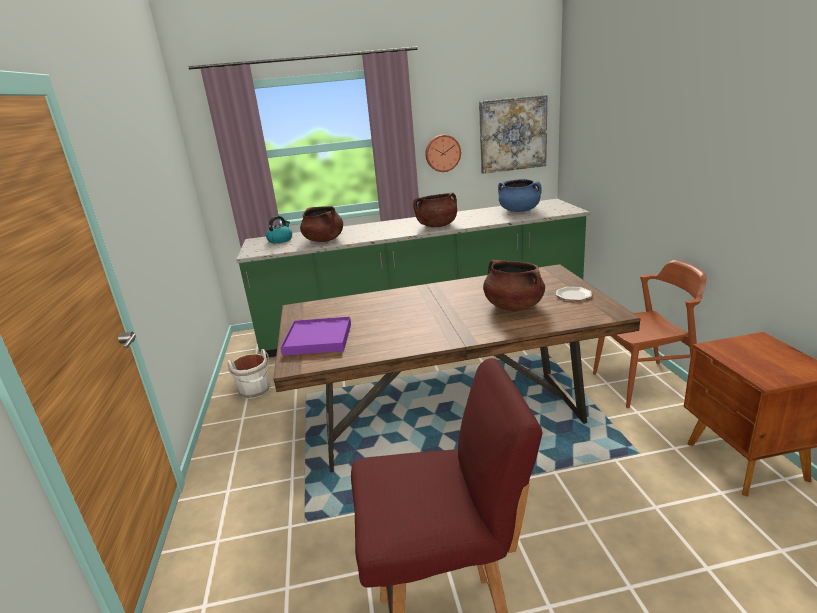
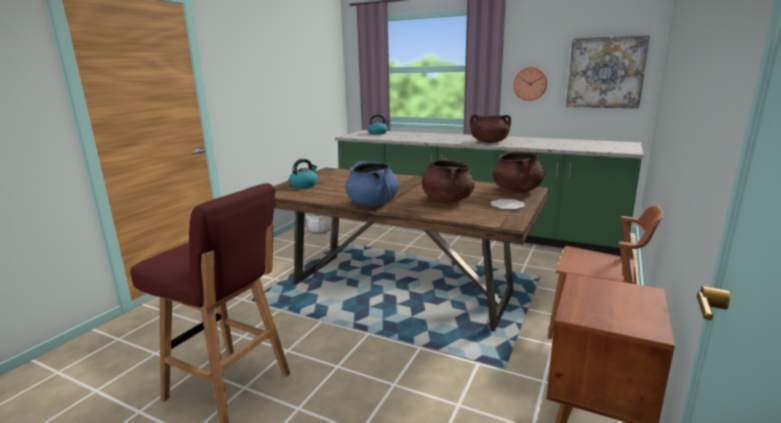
camera: 35 degrees right, 5 degrees down
(318, 339) = (304, 185): purple tray -> kettle
(324, 240) = (400, 137): brown cooking pot -> brown cooking pot (517, 190)
(519, 211) = (579, 144): blue cooking pot -> blue cooking pot (373, 203)

